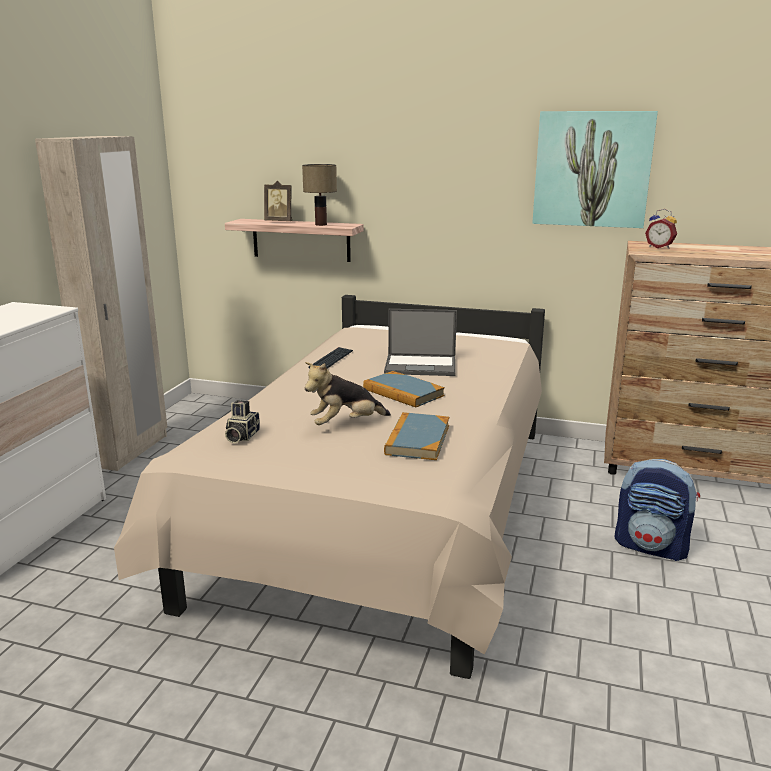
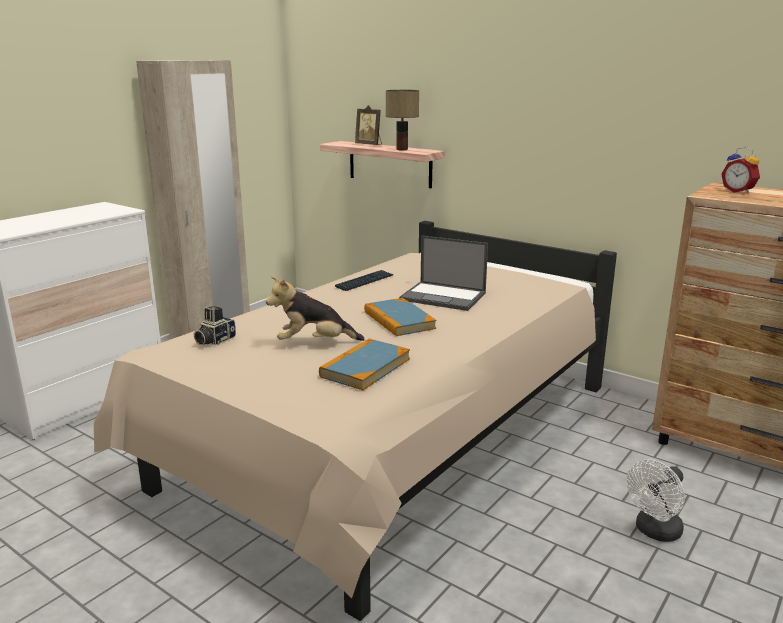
camera: 20 degrees right, 0 degrees up
(592, 169) = (676, 100): picture -> none
(652, 547) = (654, 532): backpack -> white fan

